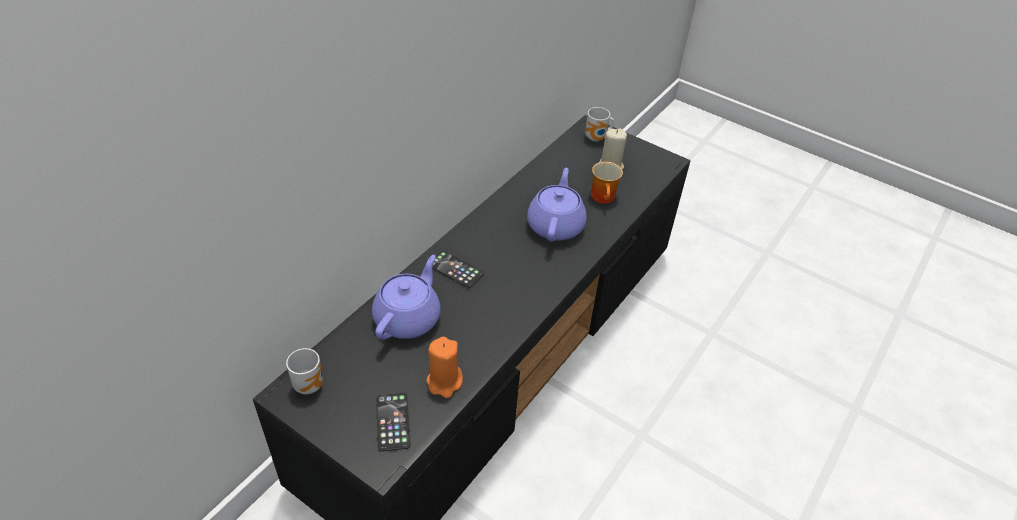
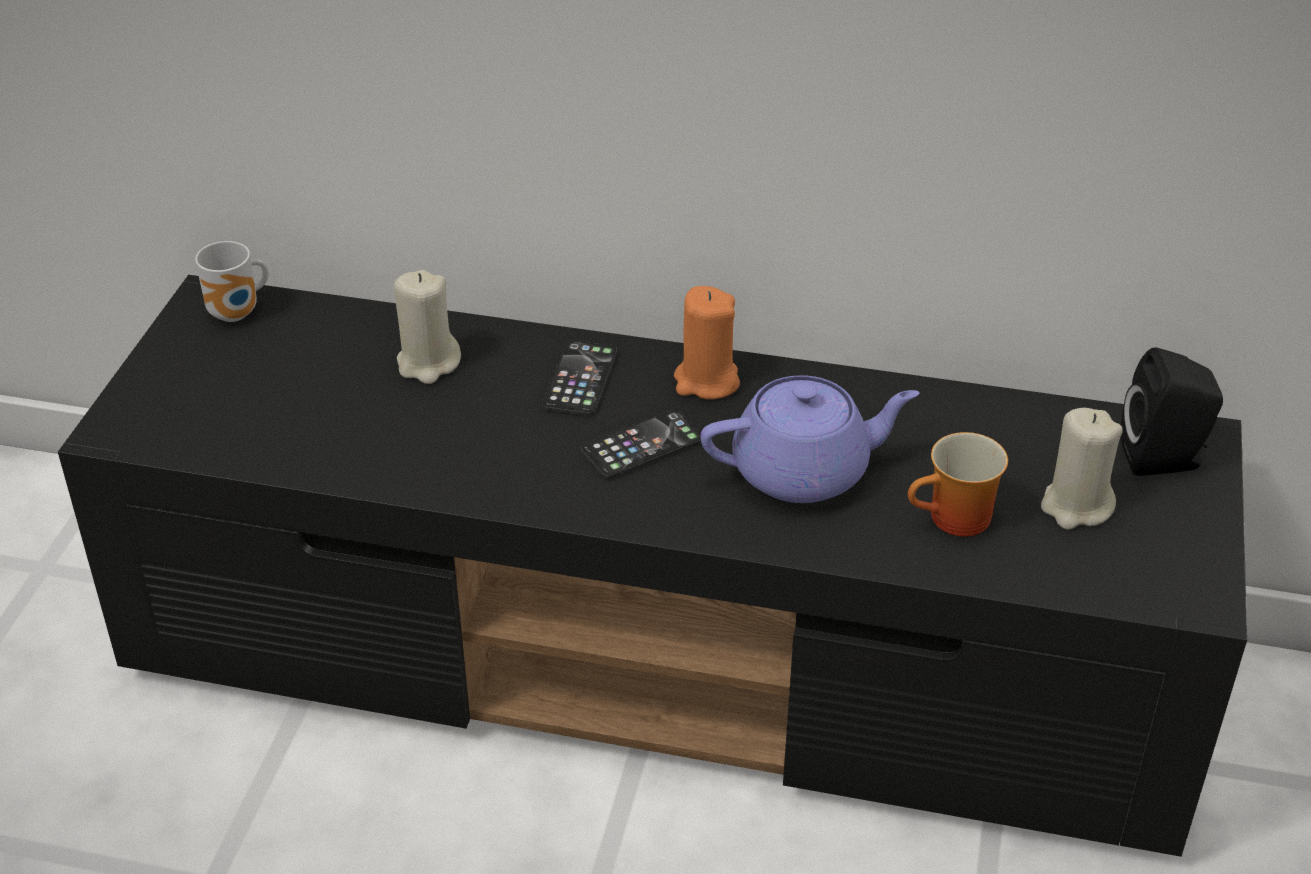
camera: 70 degrees right, 5 degrees down
(393, 422) = (198, 416): phone -> phone (642, 445)
(408, 318) = (428, 363): purple teapot -> beige candle
(444, 382) = (305, 445): orange candle -> orange candle (706, 381)
(597, 138) = (1165, 459): mug -> black speaker

